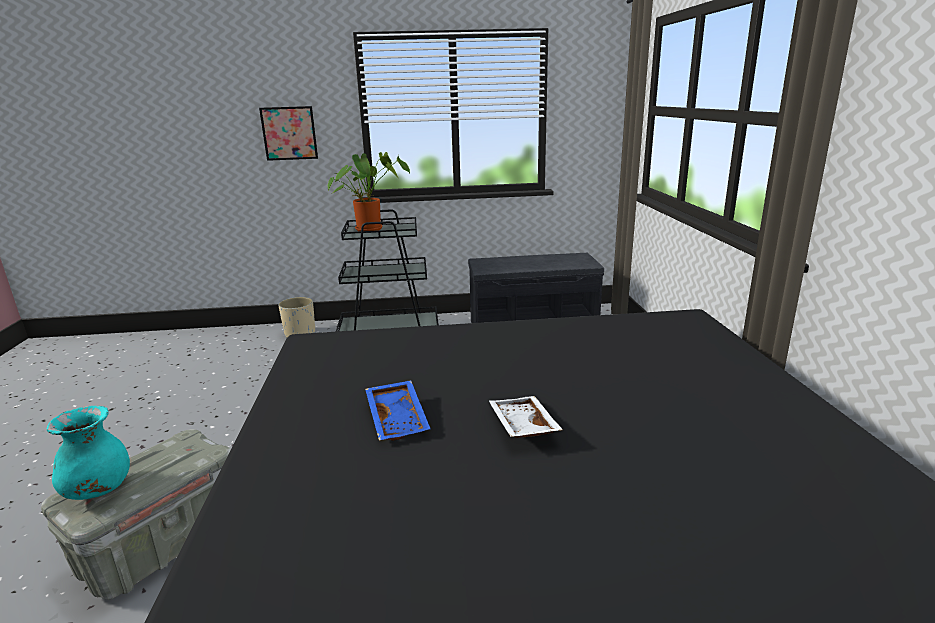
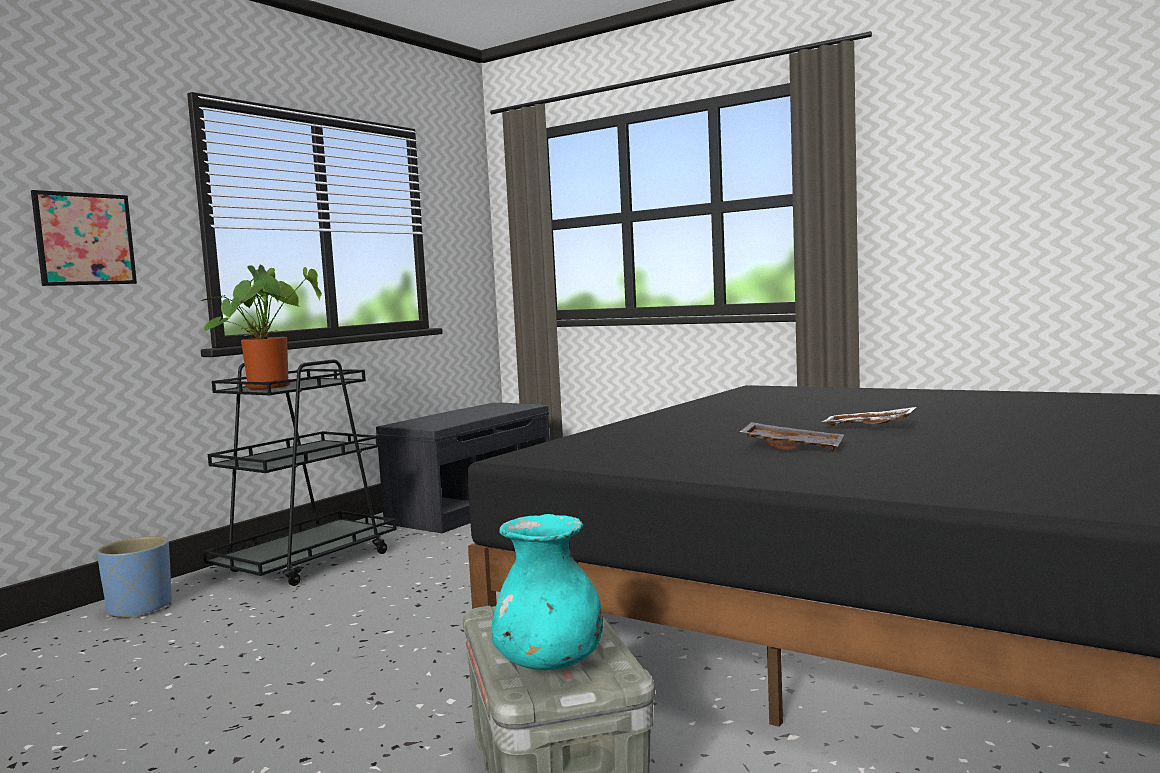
camera: 50 degrees left, 15 degrees down
(300, 333) = (140, 608): beige planter -> blue planter
(399, 419) = (793, 447): blue tray -> grey tray

